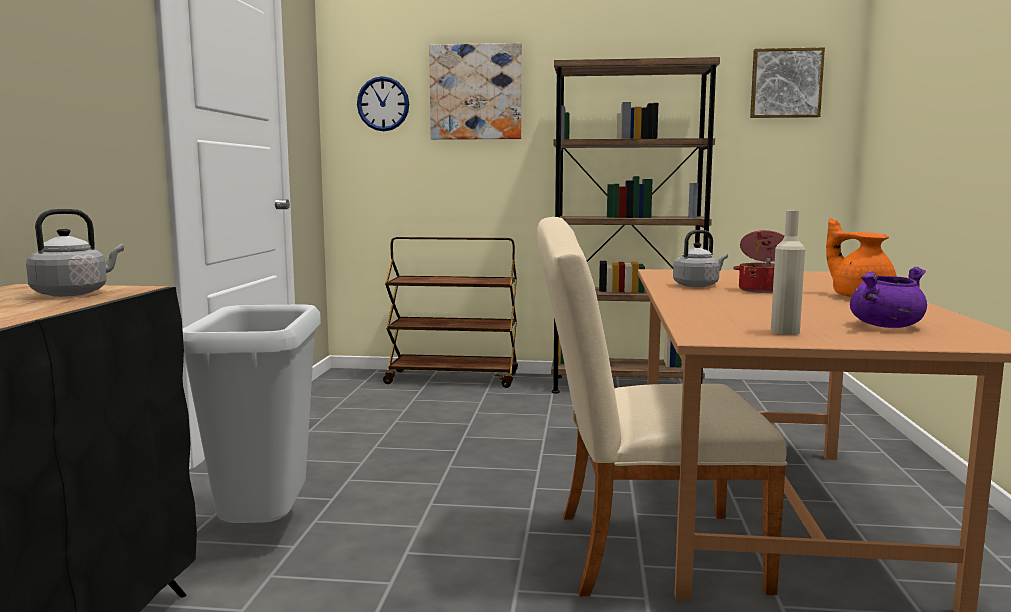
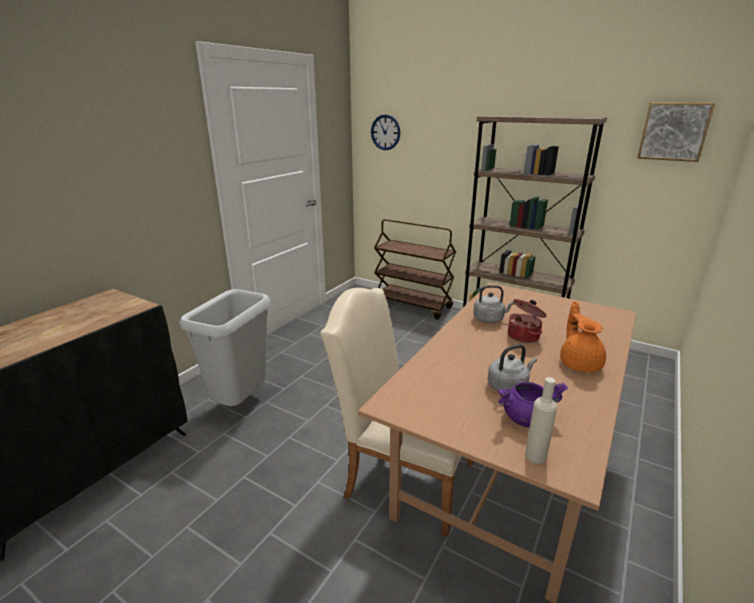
camera: 25 degrees right, 15 degrees up
(74, 293) = (113, 309): grey kettle -> grey kettle (508, 386)
(476, 92) = (440, 127): picture -> none
(785, 332) = (444, 409): beige bottle -> beige bottle (535, 456)

